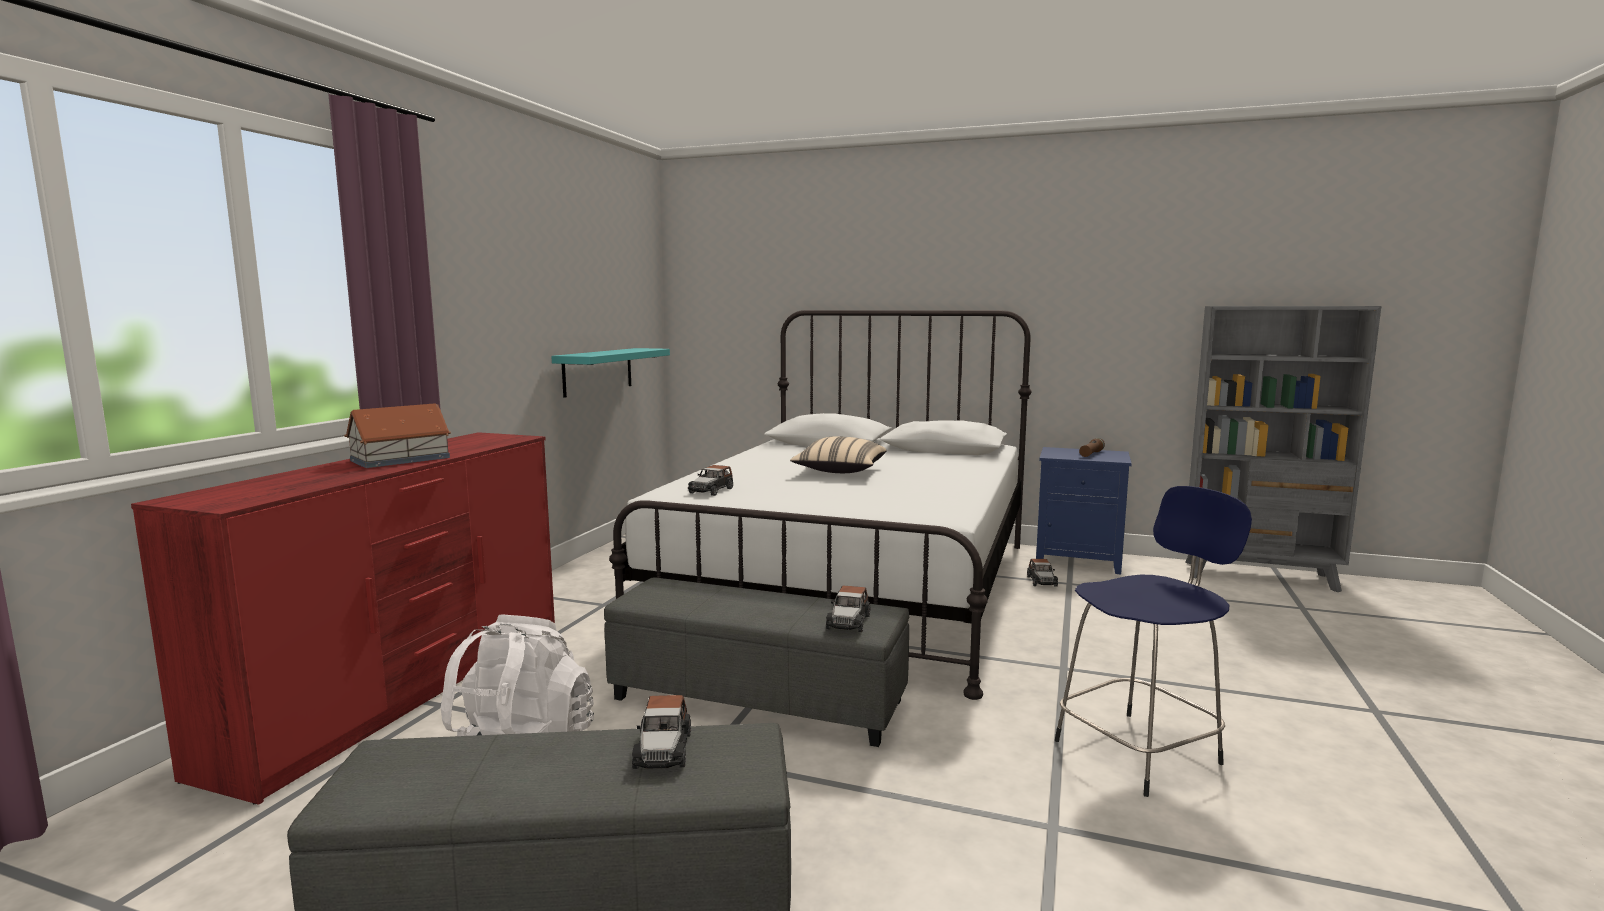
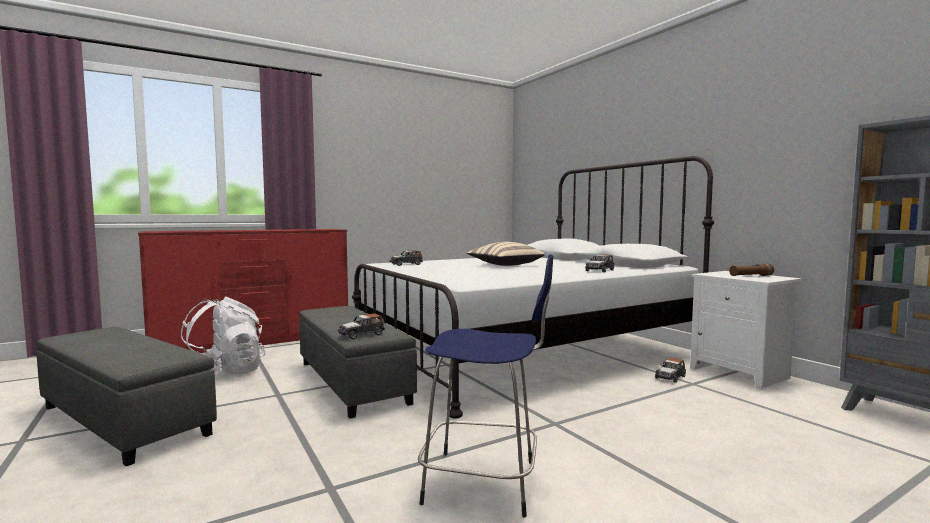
camera: 40 degrees right, 5 degrees down
(401, 459) = (260, 230): toy house -> none
(598, 371) = (447, 209): turquoise shelf -> none
(663, 750) = (151, 351): toy car -> toy car (600, 270)
(1079, 560) = (741, 373): blue nightstand -> white nightstand

